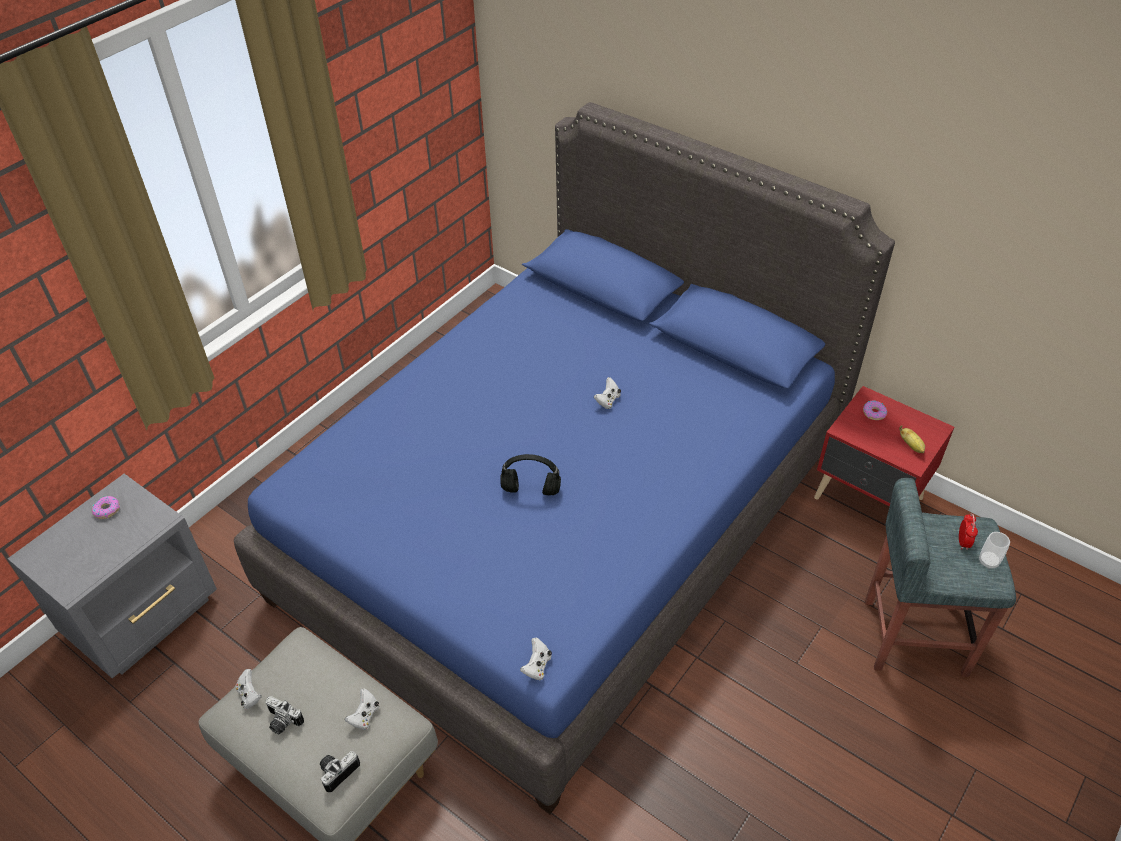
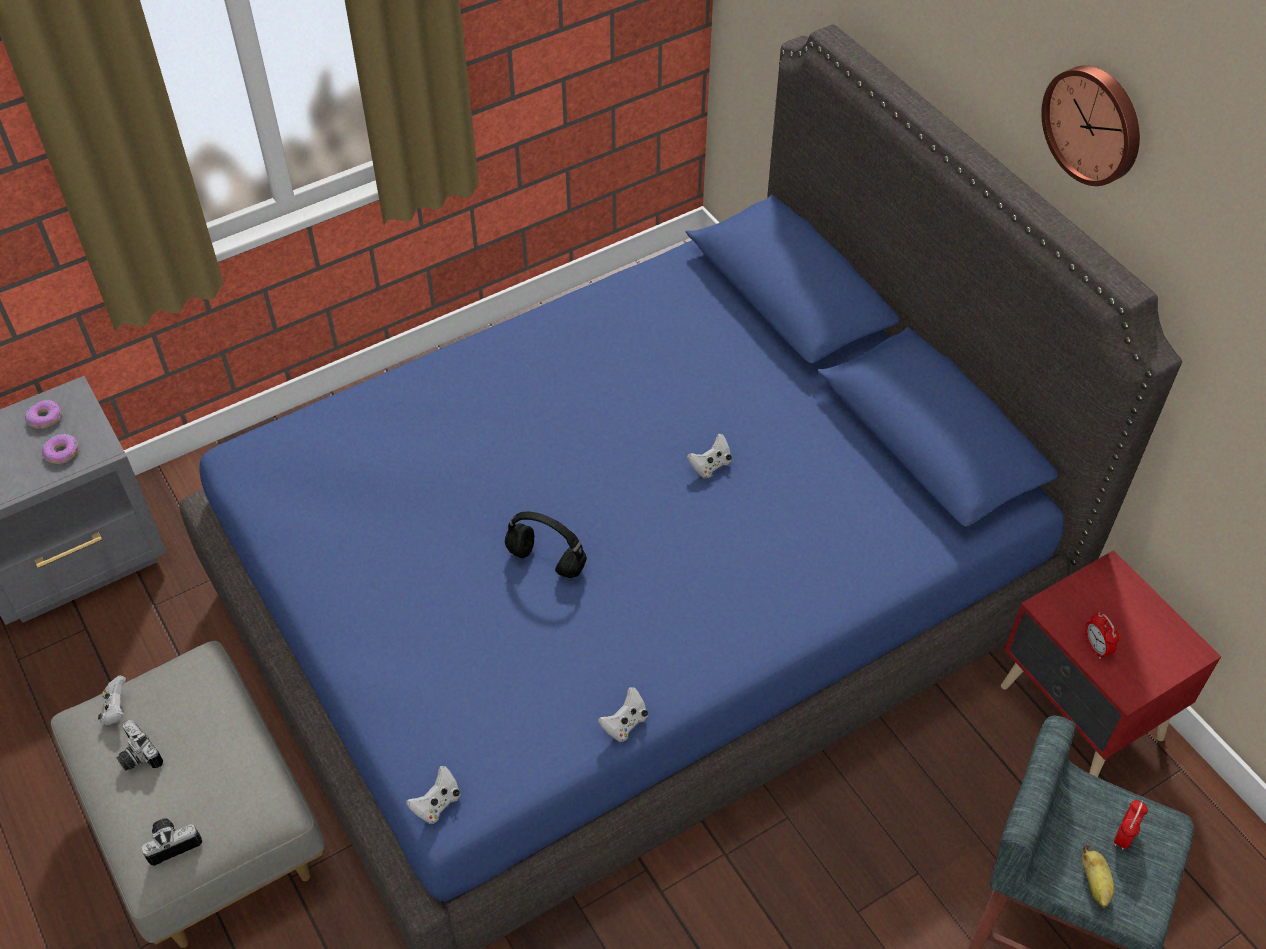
camera: 20 degrees right, 5 degrees up
(365, 715) = (234, 784): white game controller -> white game controller (625, 723)
(802, 108) = (1094, 124): none -> wall clock
(874, 413) = (1108, 597): donut -> donut (62, 452)
(882, 444) = (1096, 648): none -> alarm clock
(911, 446) = (1138, 665): banana -> banana (1095, 884)
(988, 561) = (1145, 878): cup -> none

